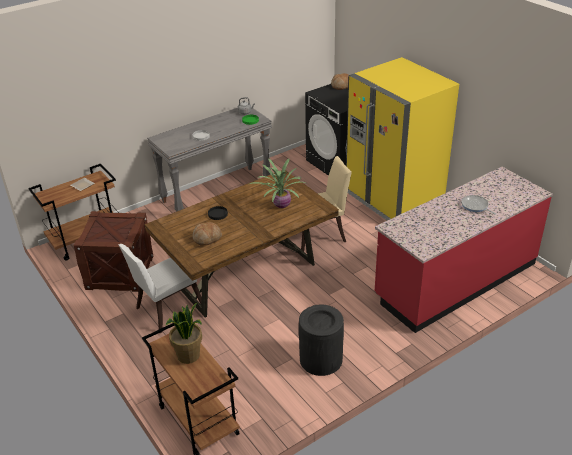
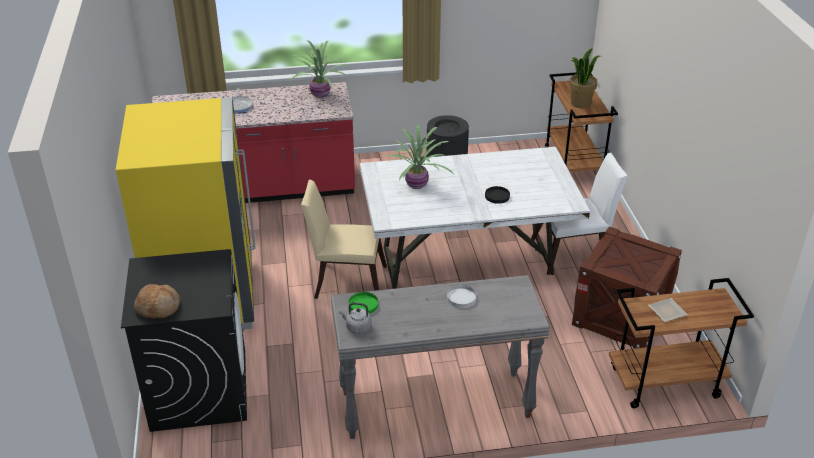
camera: 155 degrees left, 0 degrees up
(207, 238) = (523, 173): bread -> none
(246, 276) = (468, 261): brown dining table -> white dining table
(426, 238) = (320, 95): none -> potted plant

